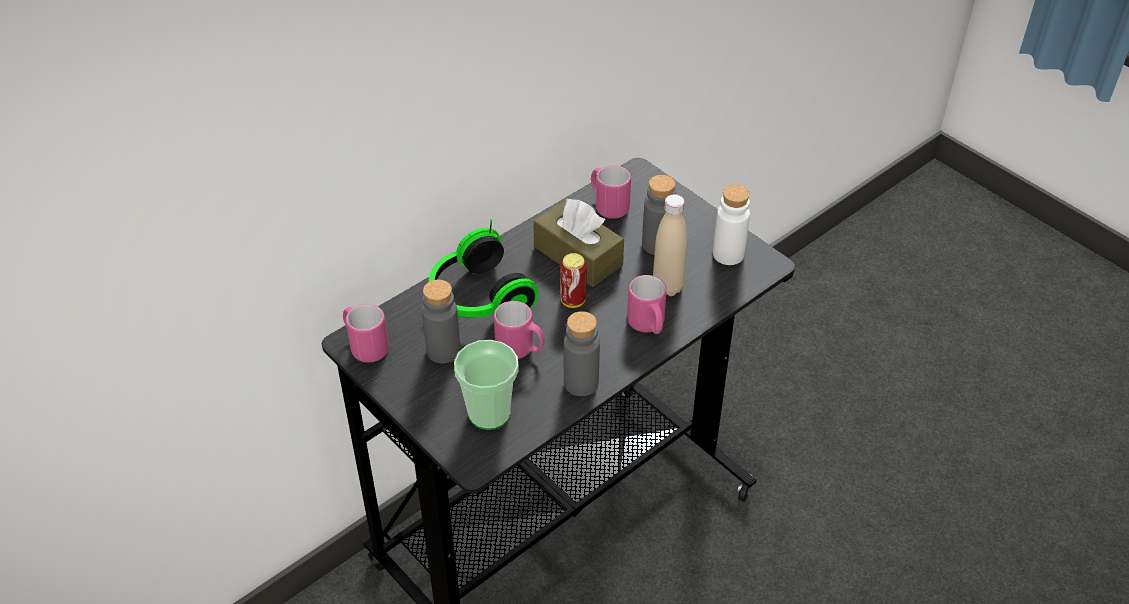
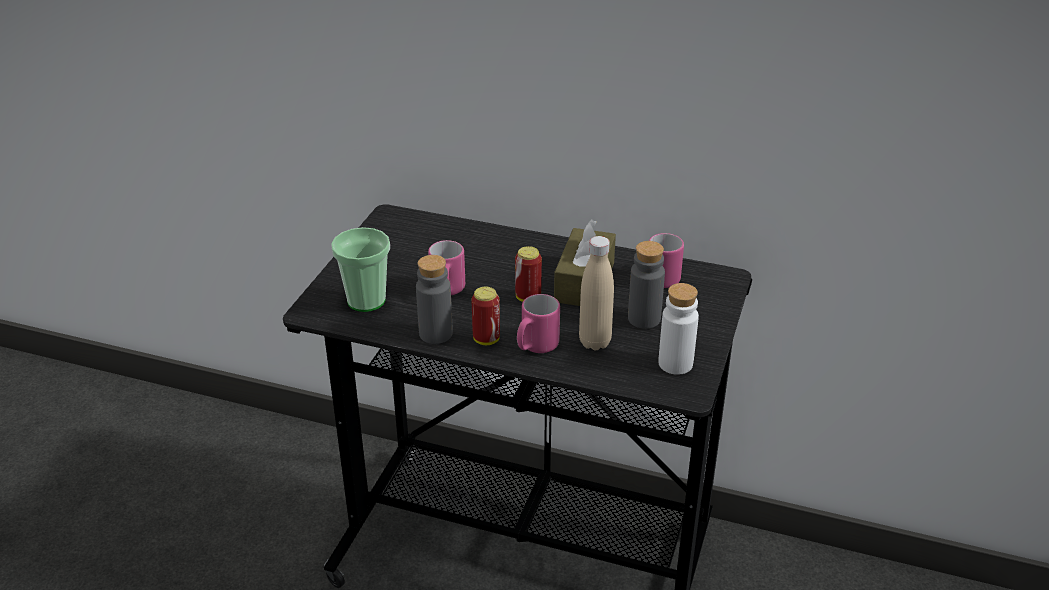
camera: 60 degrees right, 10 degrees down
(365, 346) = (390, 223): pink mug -> none
(443, 351) = (415, 257): grey bottle -> none
(477, 298) = (486, 251): headphones -> none
(614, 353) = (486, 339): none -> can

